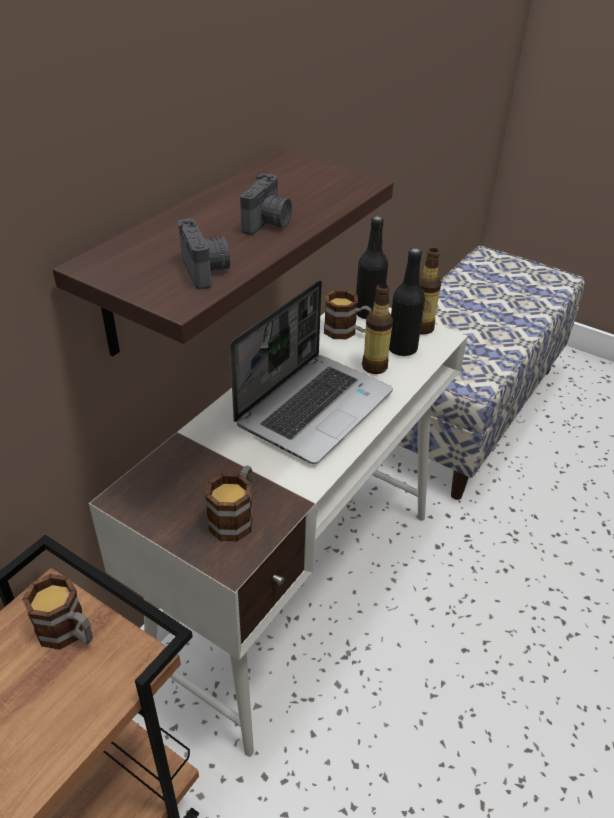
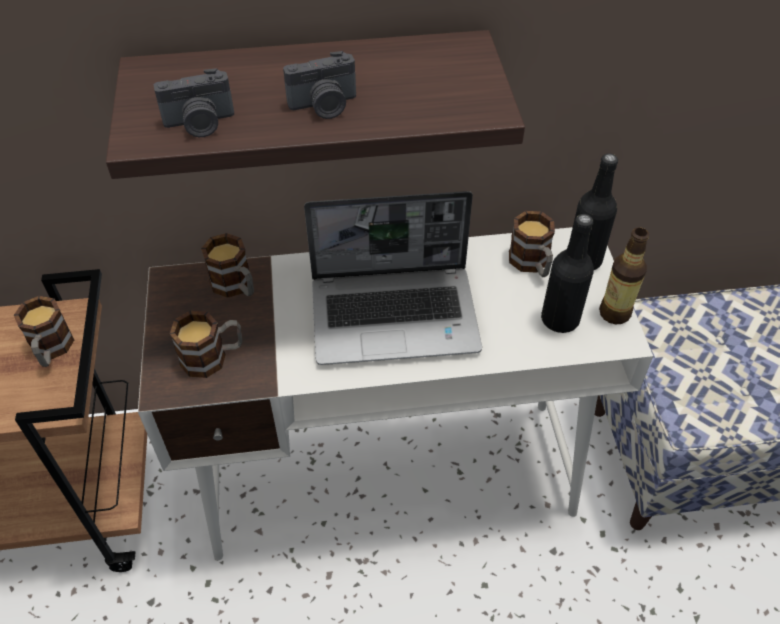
camera: 50 degrees right, 10 degrees up
(182, 466) = (236, 286): none -> mug
(206, 270) = (200, 124): camera -> camera turned 45 degrees clockwise
(374, 367) = (504, 318): bottle -> none

